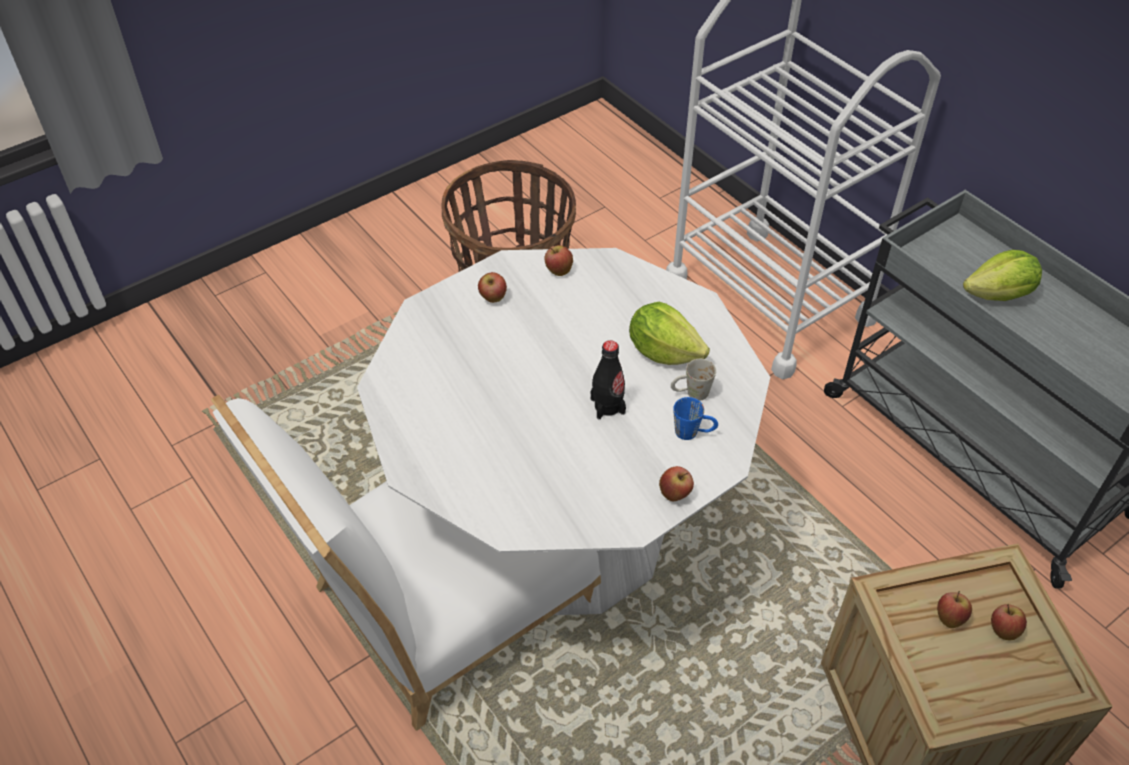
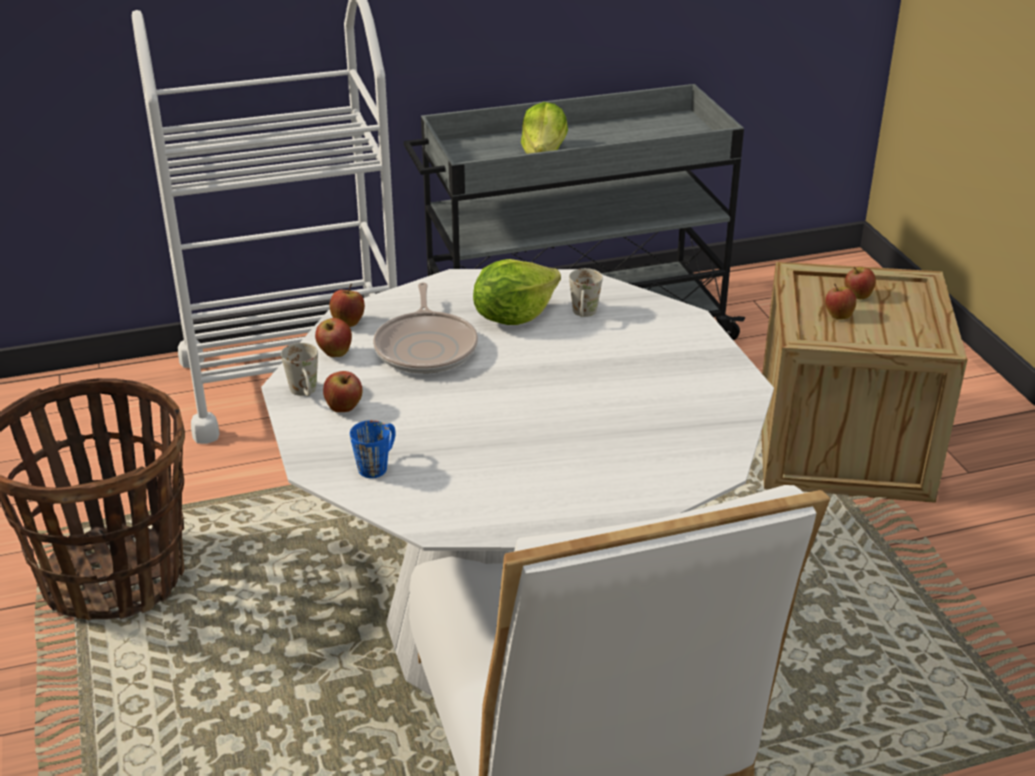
camera: 70 degrees left, 15 degrees down
(502, 273) = (305, 393): none -> white mug
(592, 315) = (426, 347): none -> frying pan
(607, 406) = (571, 366): black bottle -> none
(675, 494) = (714, 354): apple -> apple (348, 323)
(693, 432) = (637, 325): blue mug -> blue mug (378, 464)

